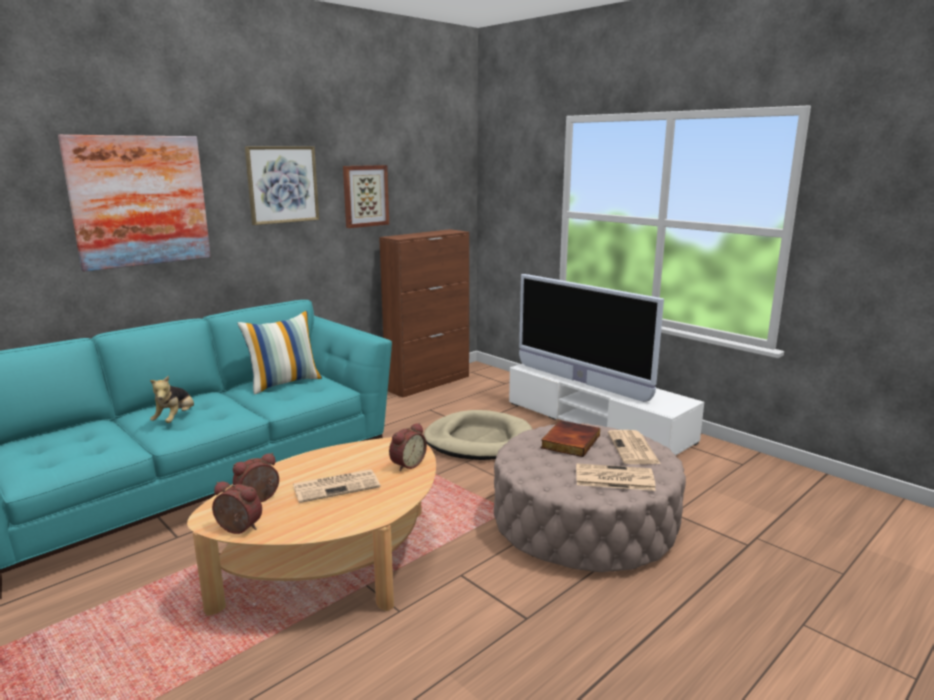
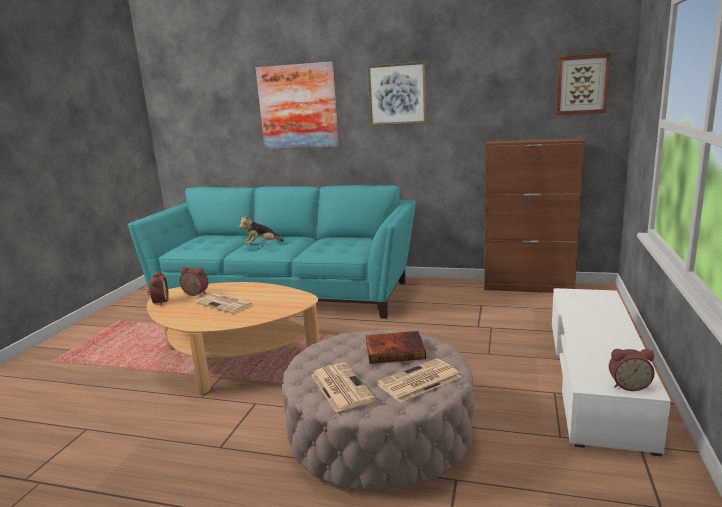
camera: 60 degrees right, 0 degrees up
(284, 383) = (342, 242): pillow -> none
(365, 196) = (476, 102): picture -> picture (582, 84)
(406, 464) = (273, 310): alarm clock -> alarm clock (628, 385)
(478, 440) = (458, 340): beige dog bed -> none
(581, 382) = (580, 323): television -> none

